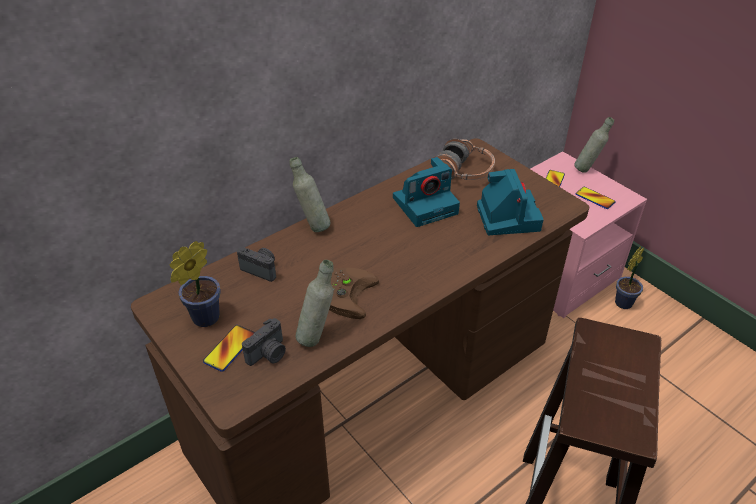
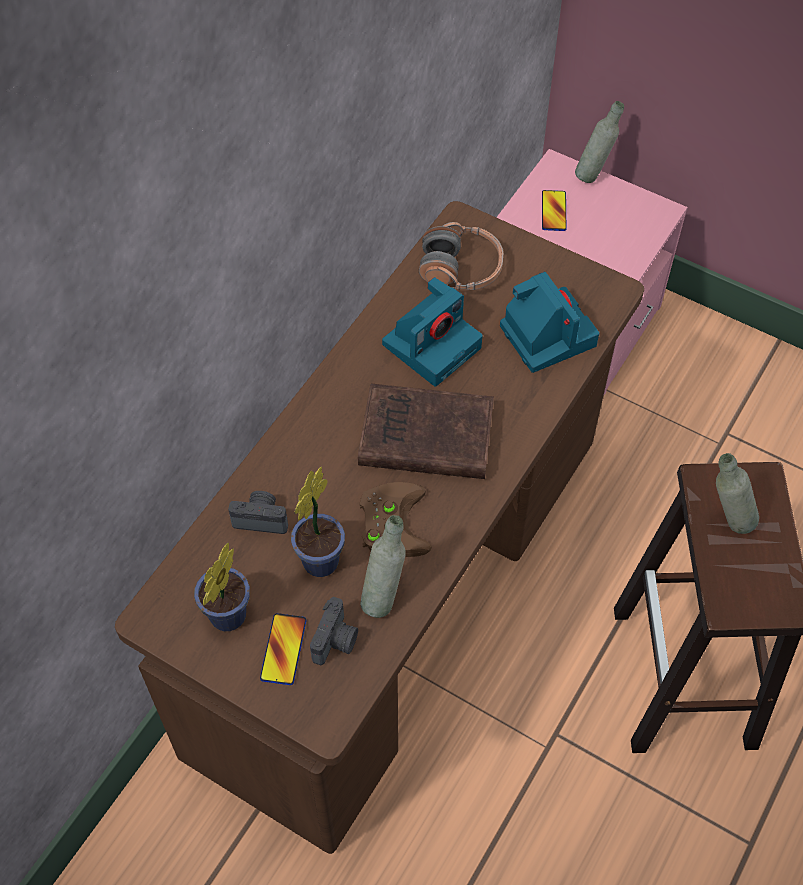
camera: 20 degrees left, 15 degrees up
(312, 226) = (295, 427): grey bottle -> grey bottle (726, 522)
(393, 252) = (422, 437): none -> brown book
(595, 198) = (619, 225): phone -> none
(625, 302) = (675, 344): potted plant -> potted plant (323, 557)

